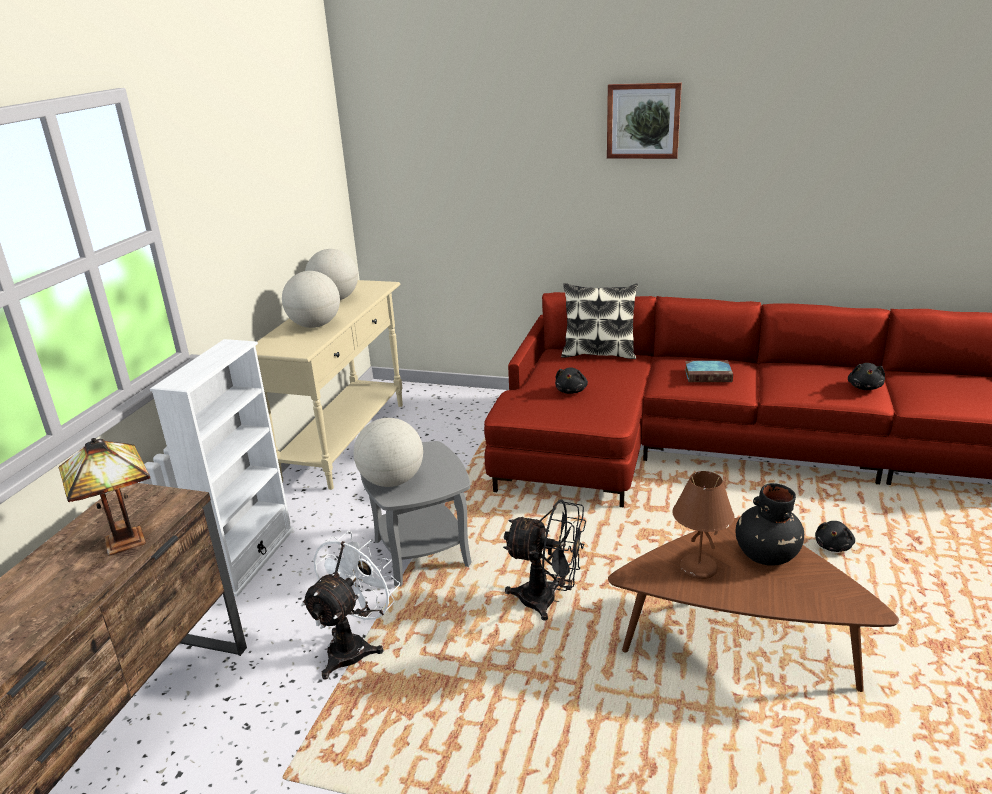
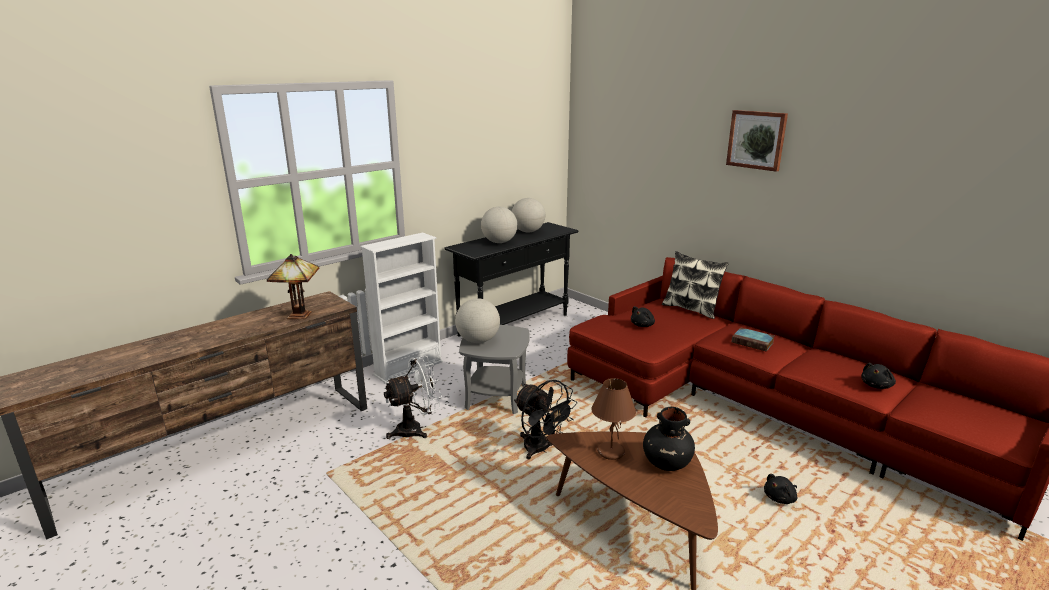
camera: 30 degrees right, 5 degrees down
(346, 440) = (515, 325): beige console table -> black console table

